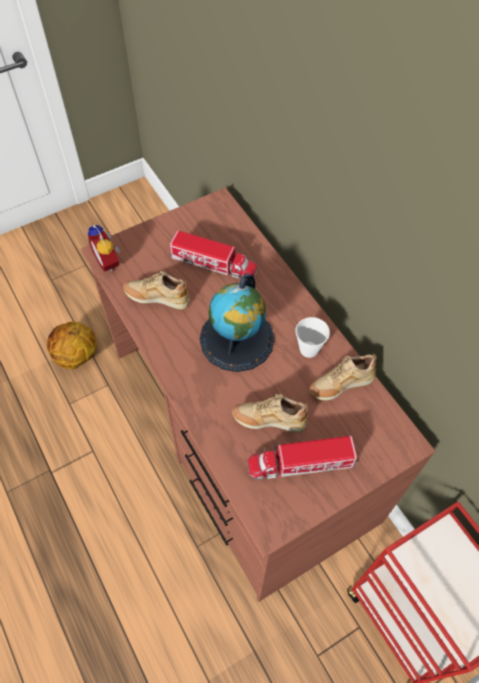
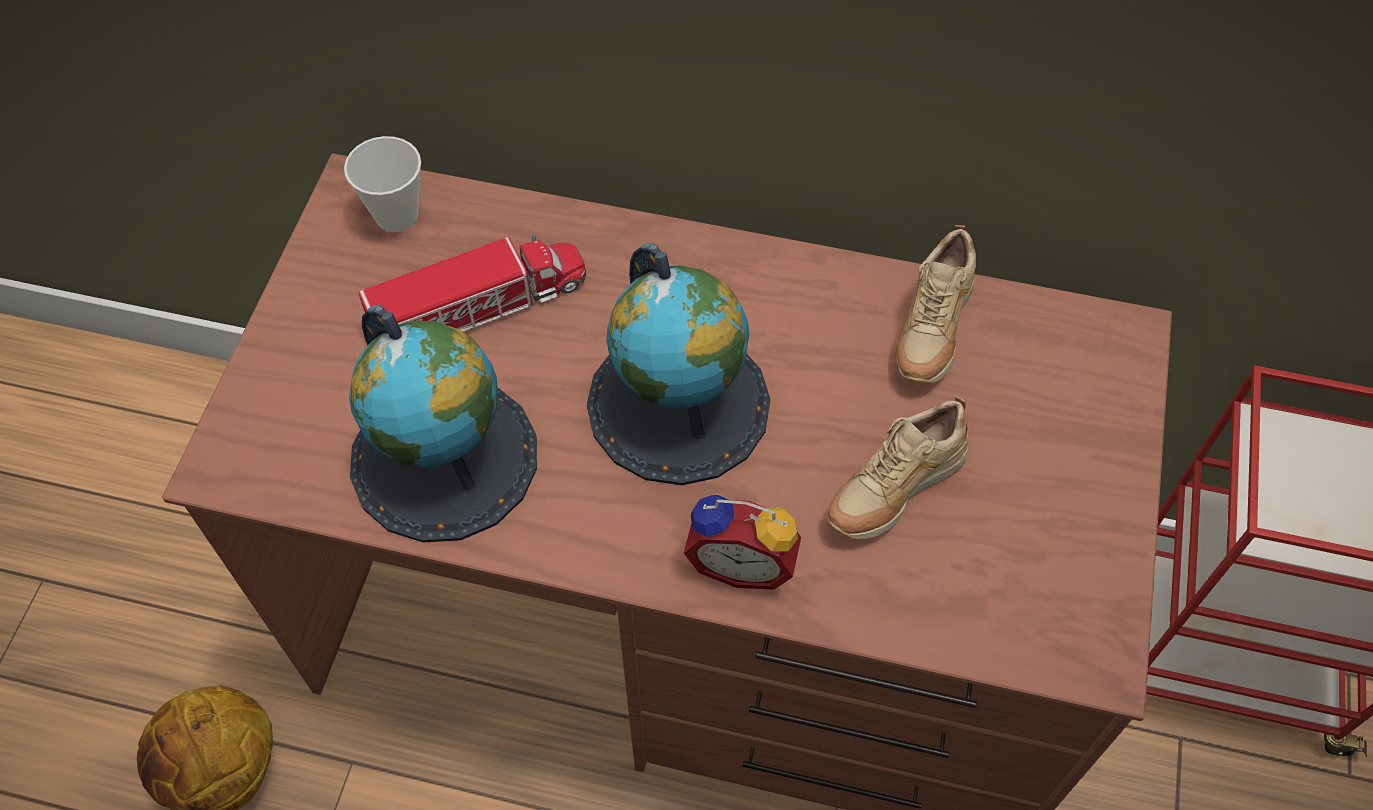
camera: 45 degrees left, 0 degrees up
(109, 261) = (260, 471): alarm clock -> alarm clock (742, 561)
(157, 298) = (445, 457): beige shoe -> globe
(301, 463) = (1021, 512): toy truck -> none
(309, 349) = (816, 317): cup -> cup (396, 215)

